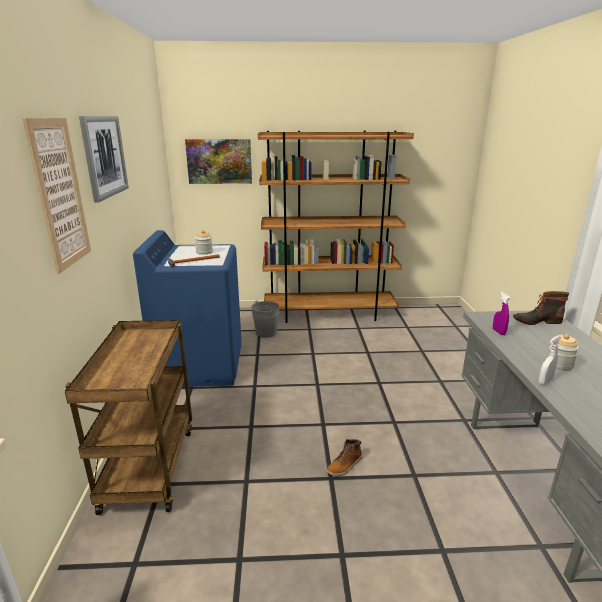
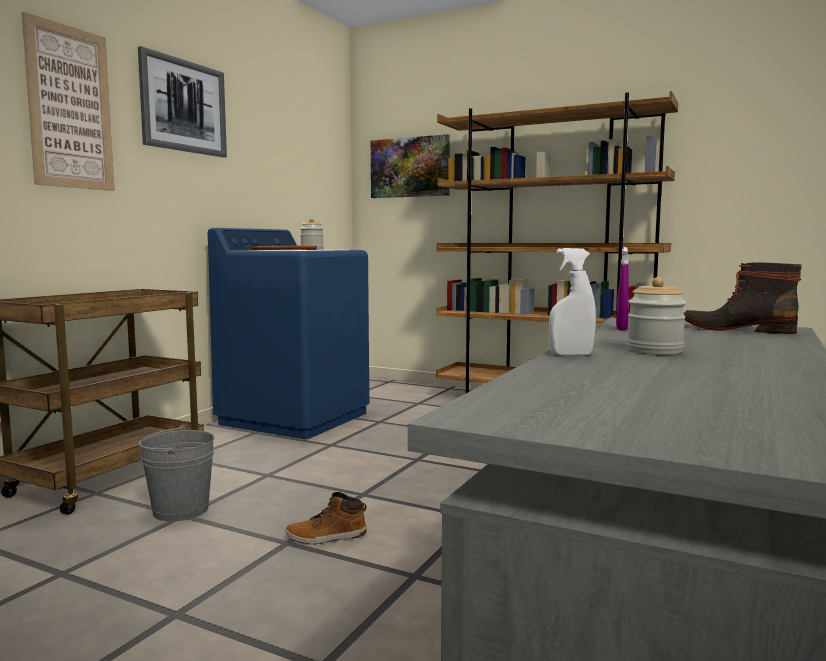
camera: 30 degrees right, 15 degrees down
(266, 332) = (423, 406): grey bucket -> grey bucket (180, 510)

